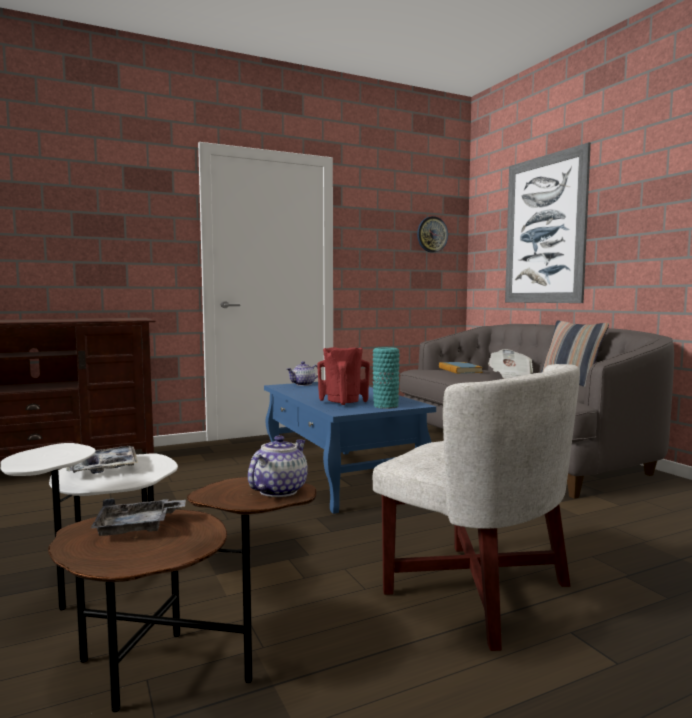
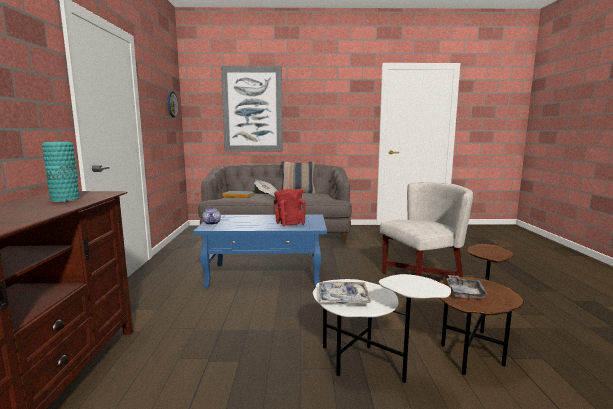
camera: 65 degrees left, 5 degrees up
(278, 490) = (489, 248): teapot -> none
(385, 406) = (312, 220): turquoise vase -> turquoise vase (65, 199)

